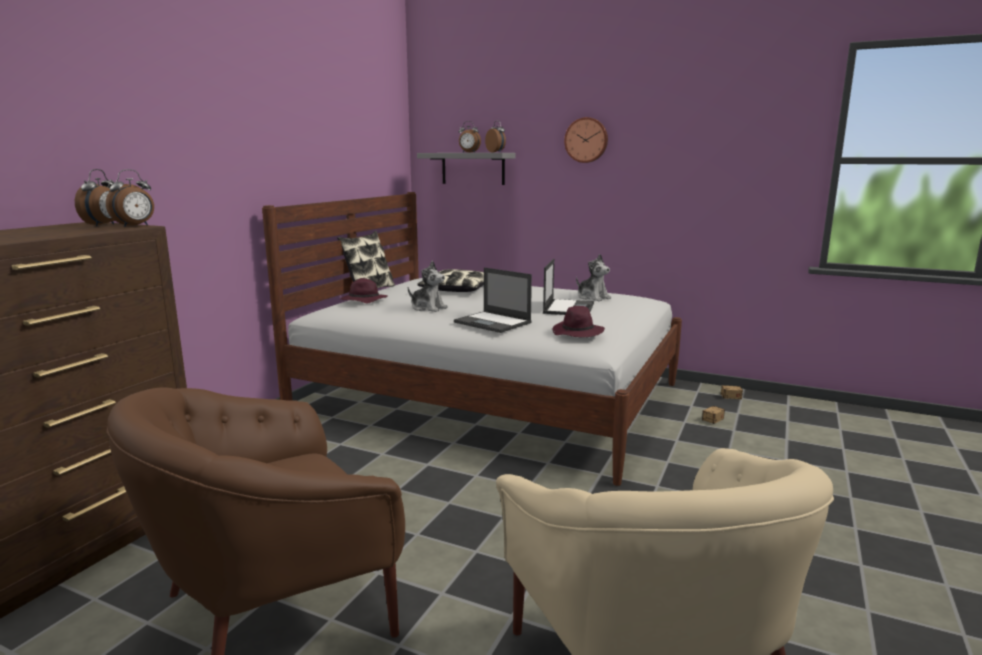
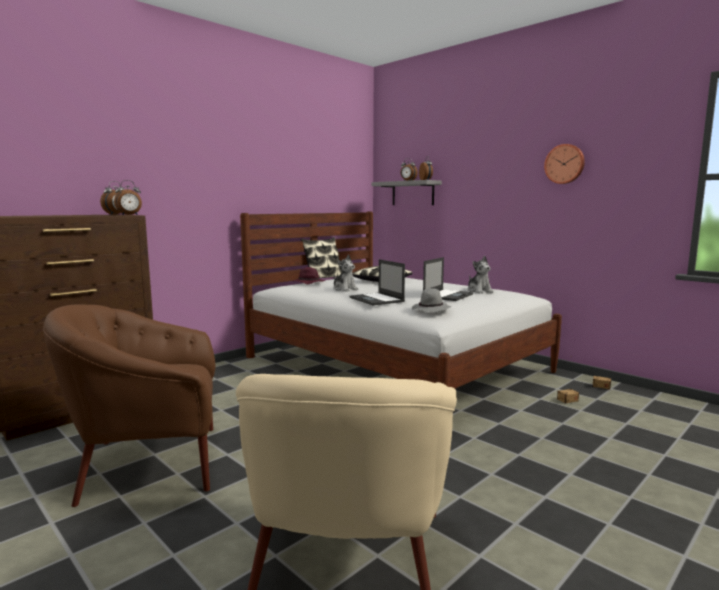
camera: 20 degrees right, 5 degrees down
(578, 333) = (431, 310): purple hat -> grey hat
(586, 140) = (492, 168): wall clock -> wall clock (565, 164)

